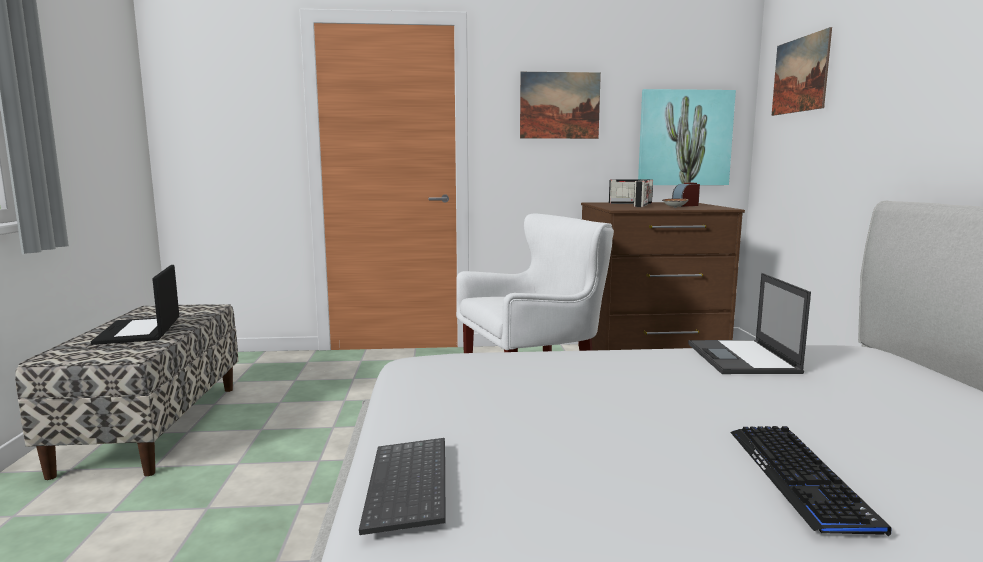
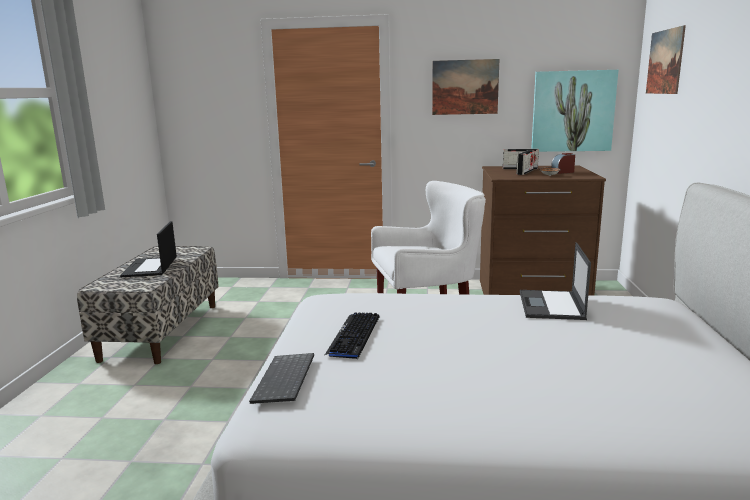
camera: 10 degrees right, 5 degrees up
(799, 477) = (519, 390): keyboard -> keyboard (354, 336)

